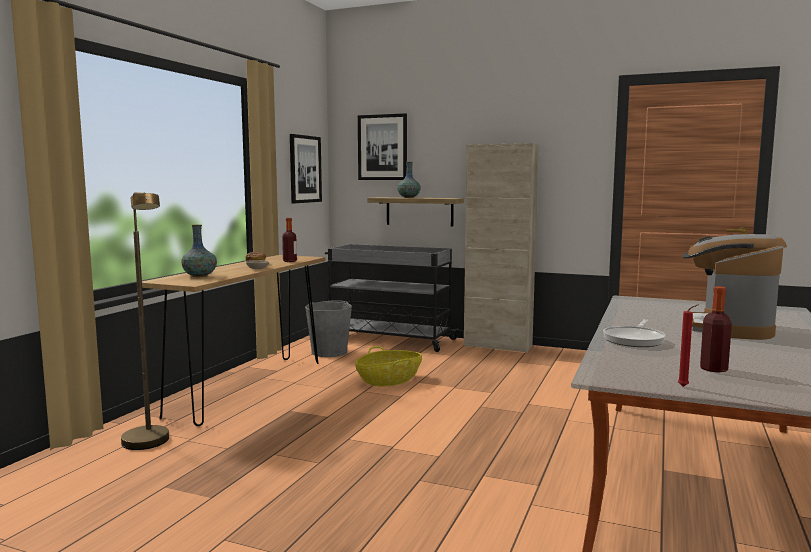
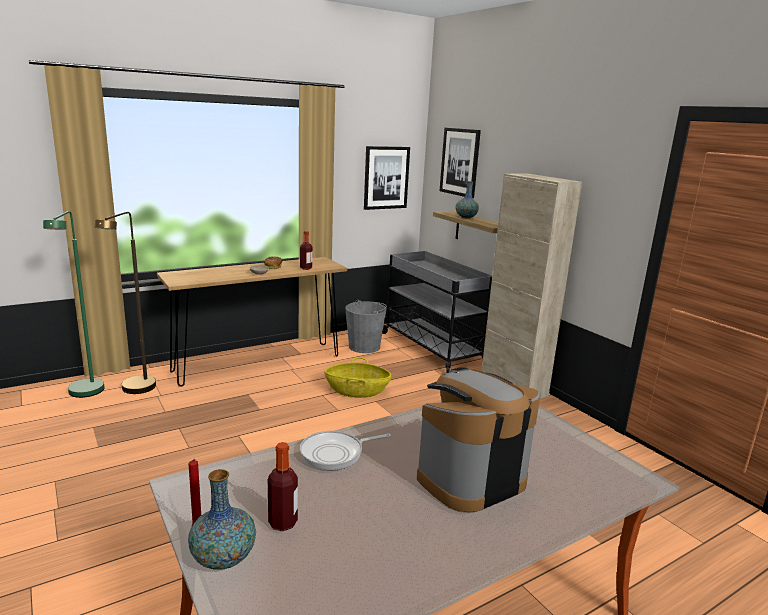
camera: 35 degrees right, 10 degrees up
(83, 467) = (85, 394): none -> green floor lamp
(200, 276) = (203, 274): vase -> vase (224, 558)

